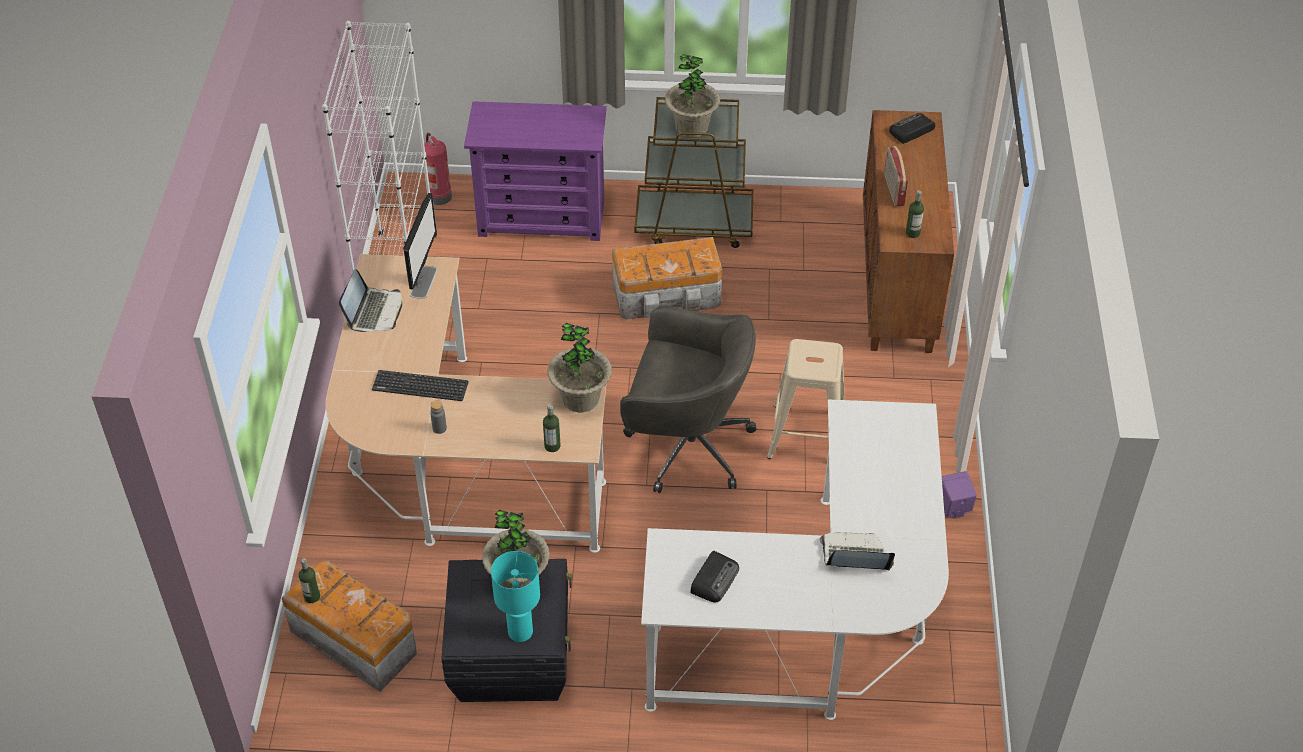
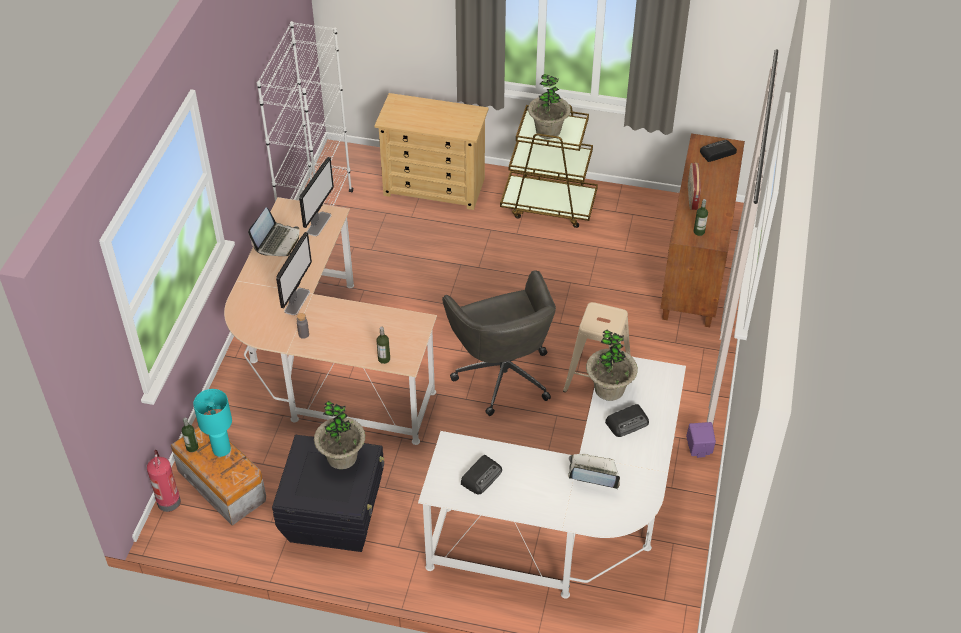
camera: 10 degrees right, 0 degrees up
(420, 386) = (297, 301): keyboard -> monitor
(438, 196) = (361, 162): fire extinguisher -> fire extinguisher (168, 501)
(521, 631) = (335, 495): turquoise table lamp -> turquoise table lamp (222, 449)
(542, 217) = (434, 187): purple dresser -> beige dresser
(580, 398) = (414, 326): potted plant -> potted plant (609, 389)
(668, 296) = (516, 258): storage box -> none
(686, 446) = (502, 373): grey office chair -> grey office chair turned 45 degrees clockwise
(881, 485) = (627, 422): none -> radio

